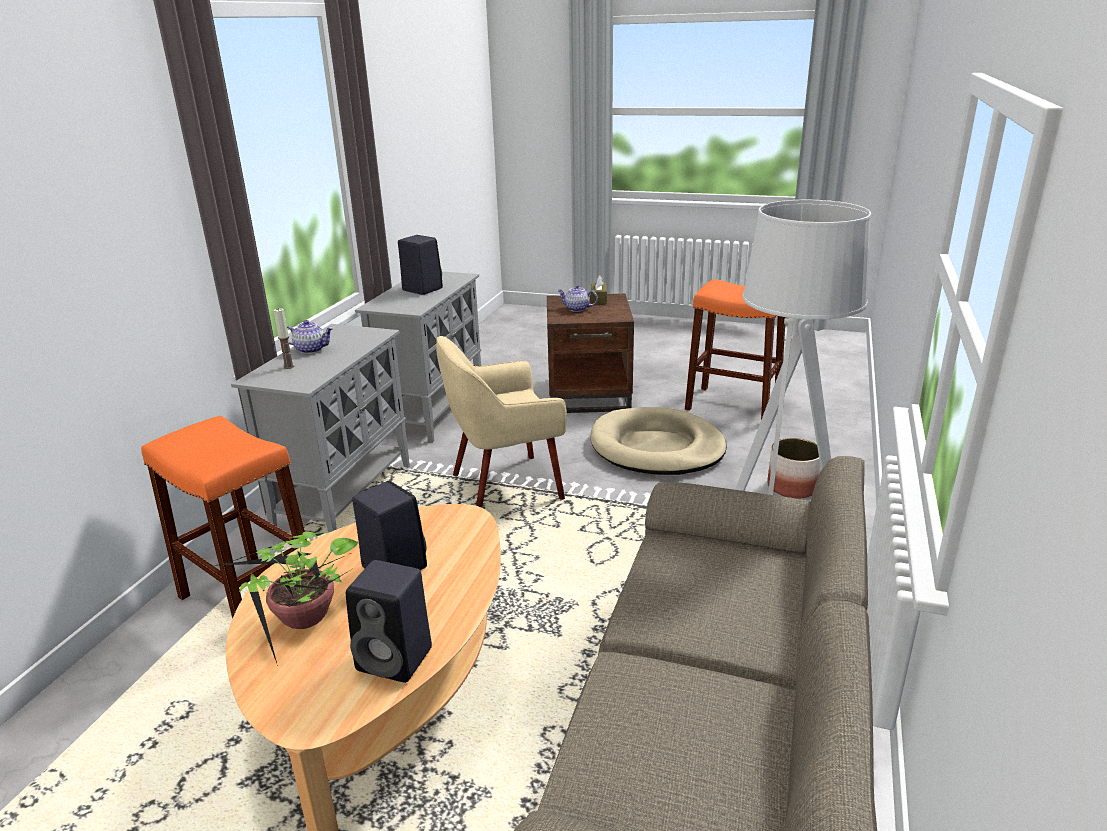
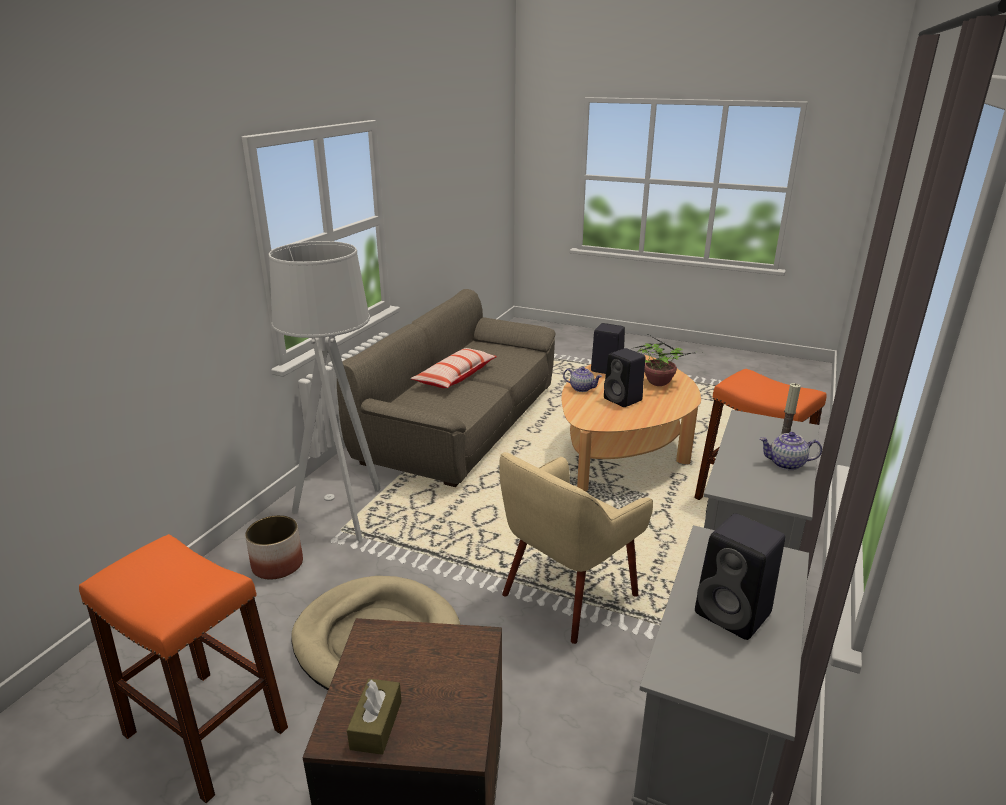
camera: 175 degrees left, 0 degrees up
(505, 486) = (567, 594): beige armchair -> beige armchair turned 150 degrees clockwise
(577, 309) = (435, 680): teapot -> teapot (582, 388)
(728, 660) = (455, 377): none -> pillow

